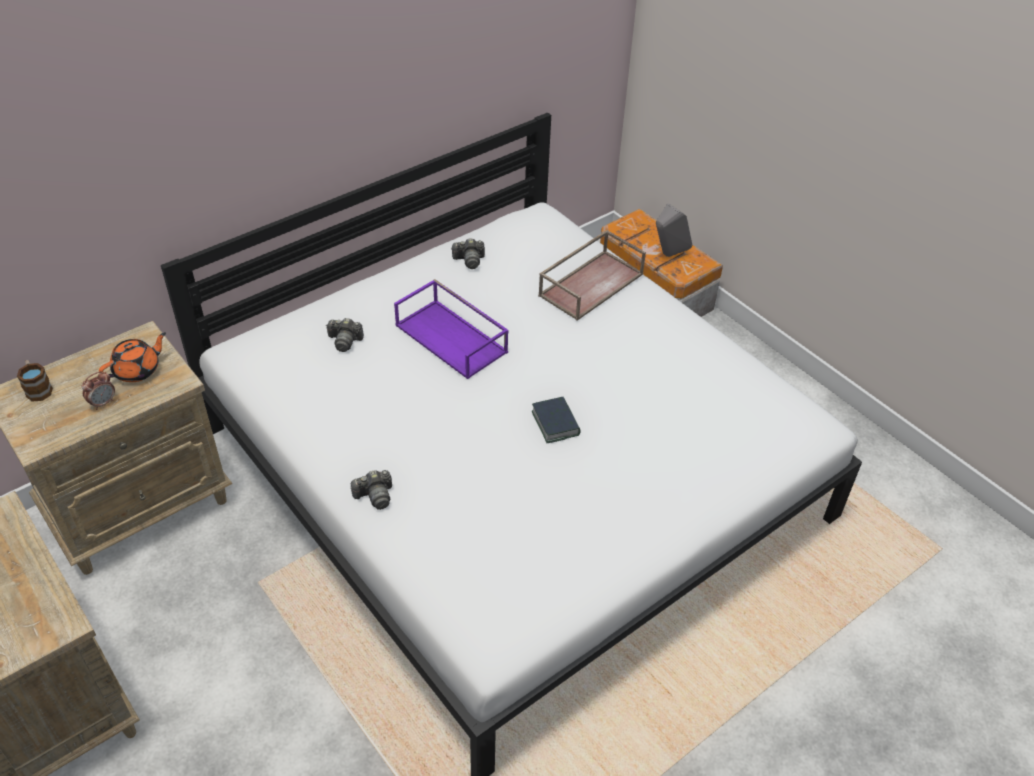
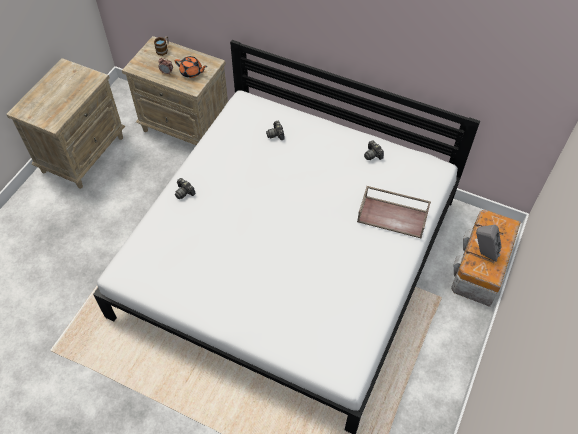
camera: 65 degrees right, 10 degrees up
(453, 338) = (305, 174): purple tray -> none
(555, 423) = (272, 243): book -> none

